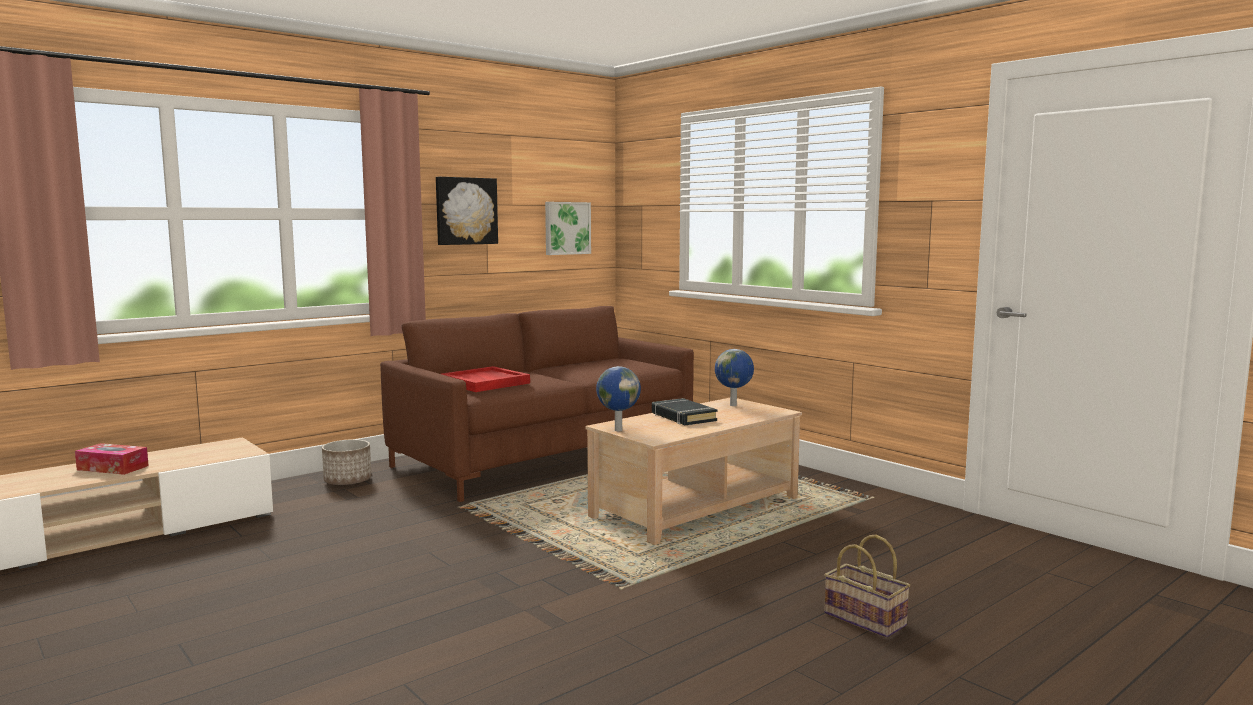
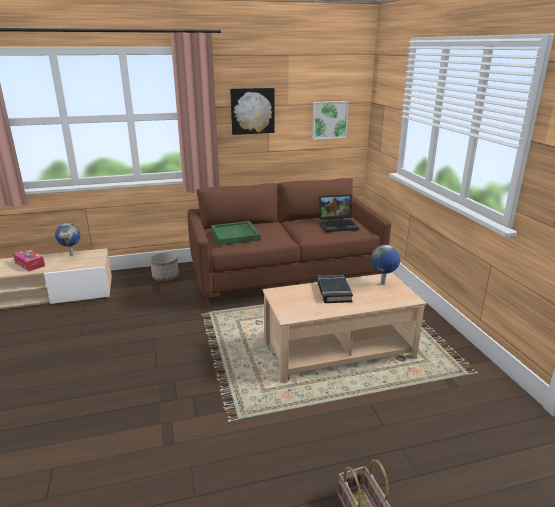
camera: 25 degrees right, 15 degrees up
(485, 383) = (235, 235): red tray -> green tray
(618, 364) = (338, 225): none -> laptop
(618, 430) = (276, 299): globe -> globe (71, 255)

